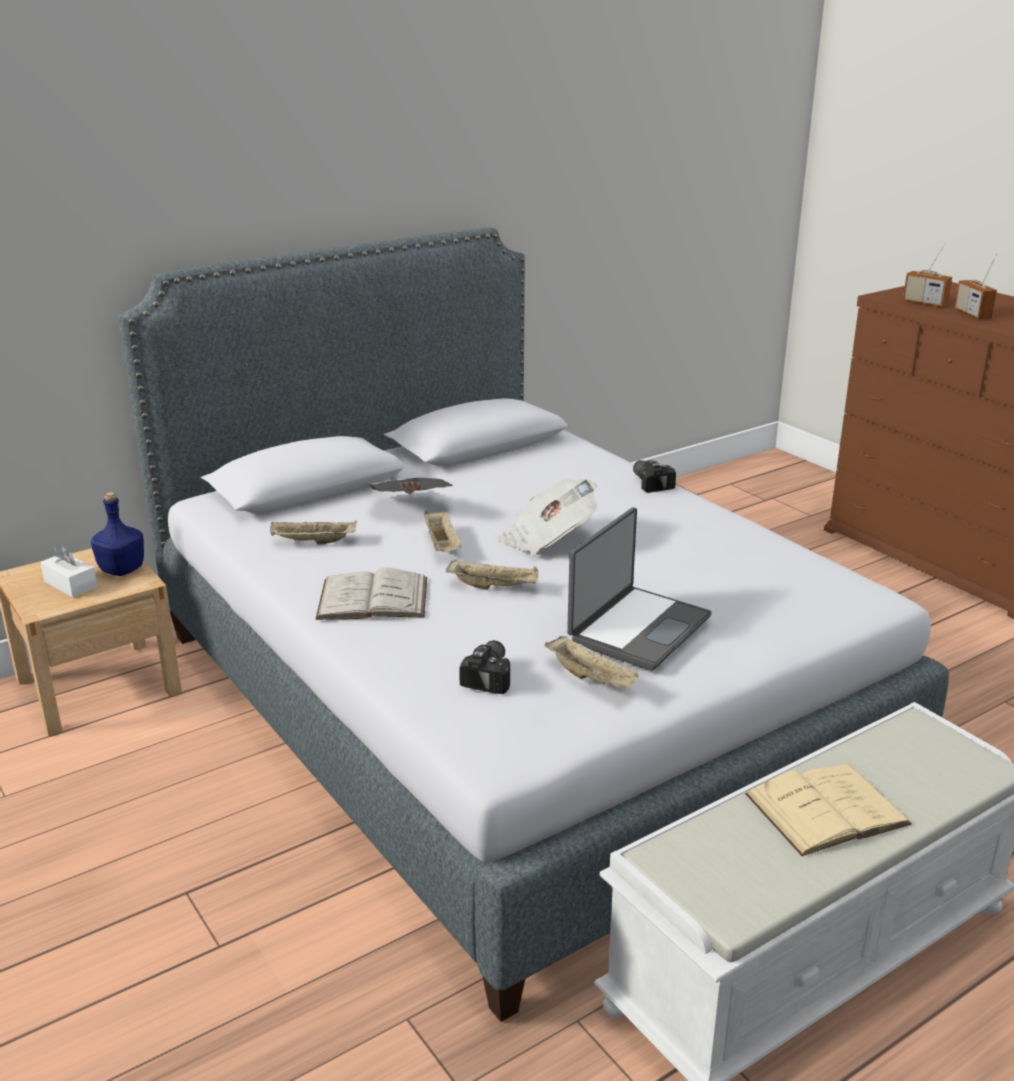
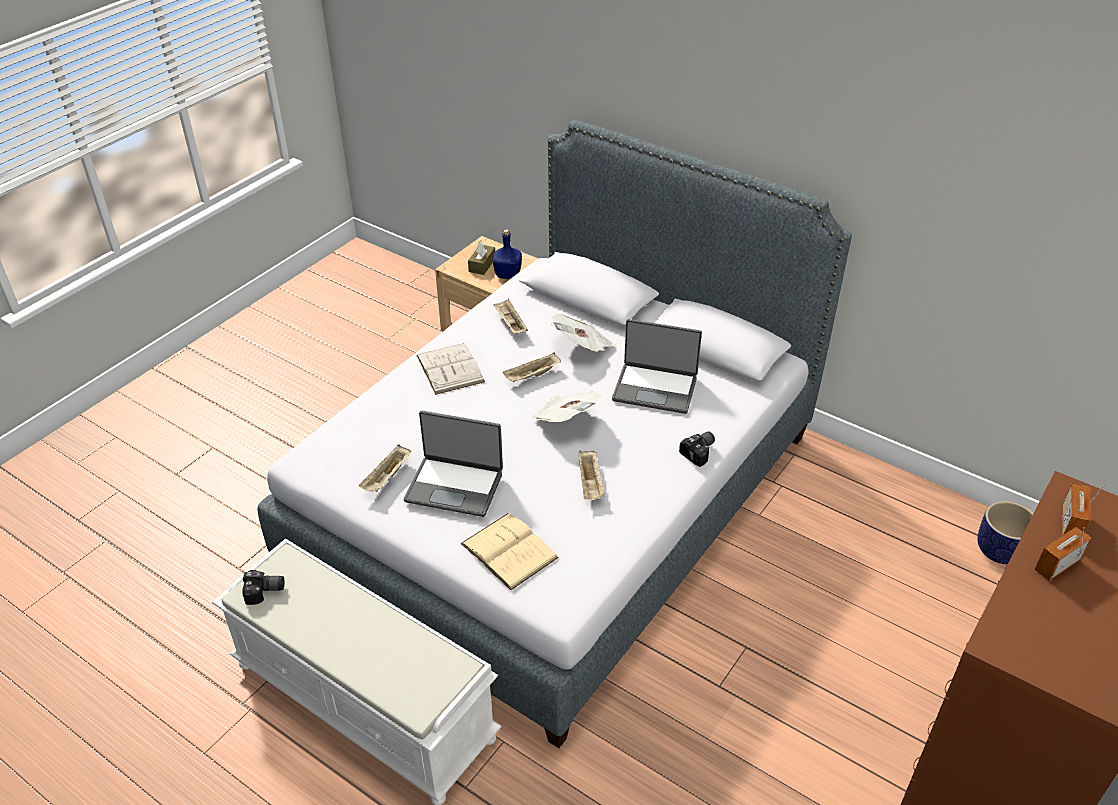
camera: 70 degrees right, 15 degrees up
(70, 584) = (482, 265): white tissue box -> brown tissue box
(491, 676) = (375, 437): camera -> camera (265, 592)
(494, 586) = (485, 412): beige tray -> beige tray (590, 484)
(525, 484) = (655, 388): none -> laptop
(716, 492) = (1000, 550): none -> planter
(826, 809) = (347, 625): beige book -> beige book (509, 550)

